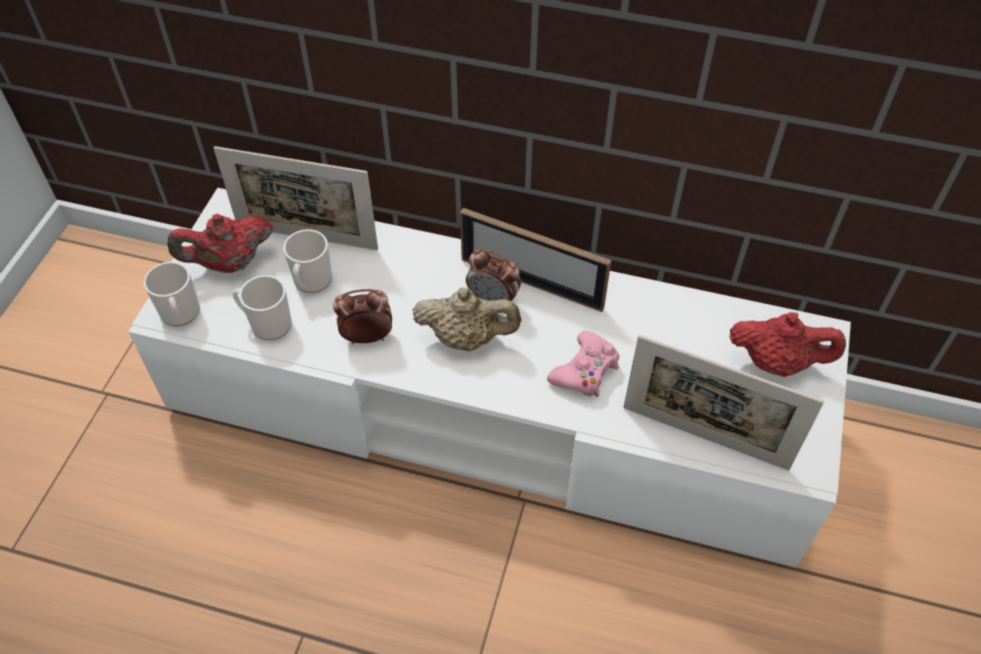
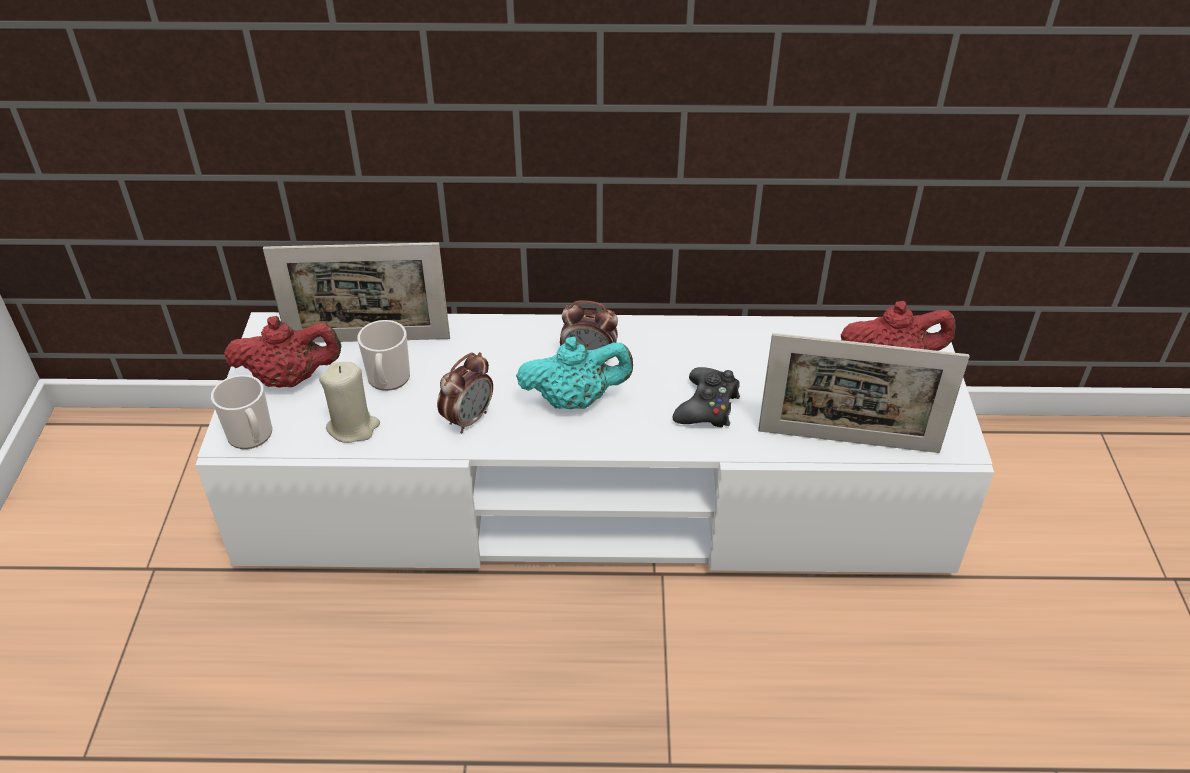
camera: 15 degrees left, 10 degrees down
(229, 263) = (290, 379): red teapot -> red teapot turned 150 degrees counterclockwise
(266, 323) = (353, 427): mug -> beige candle
(367, 337) = (468, 419): alarm clock -> alarm clock turned 150 degrees clockwise
(467, 338) = (575, 400): beige teapot -> turquoise teapot
(531, 283) = (622, 340): picture frame -> none
(585, 371) = (707, 406): pink game controller -> black game controller

